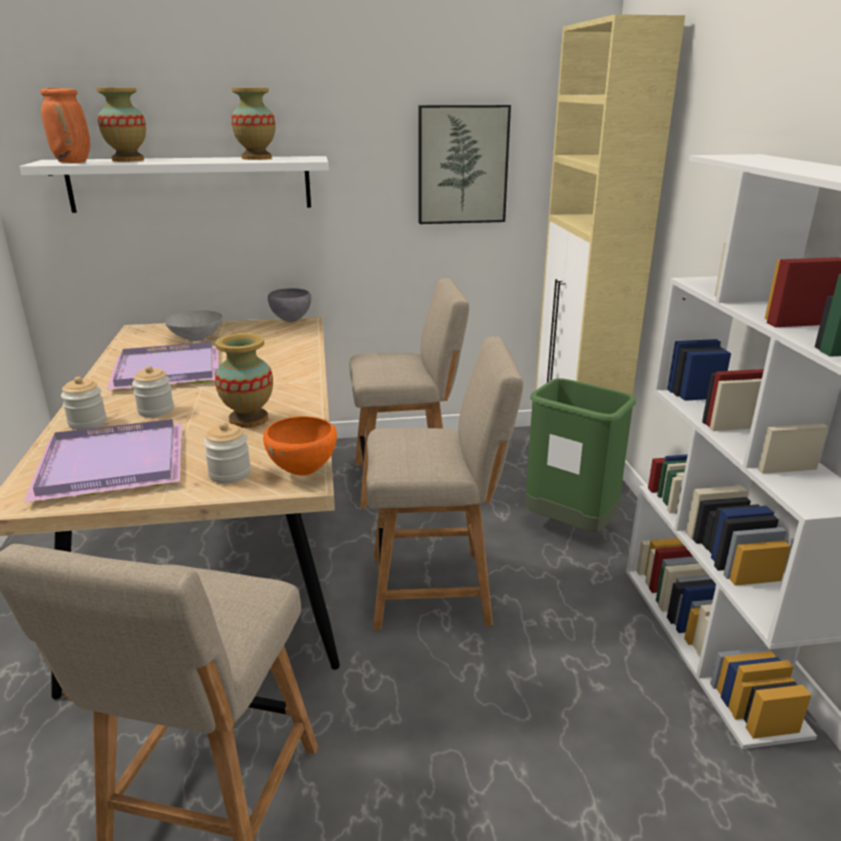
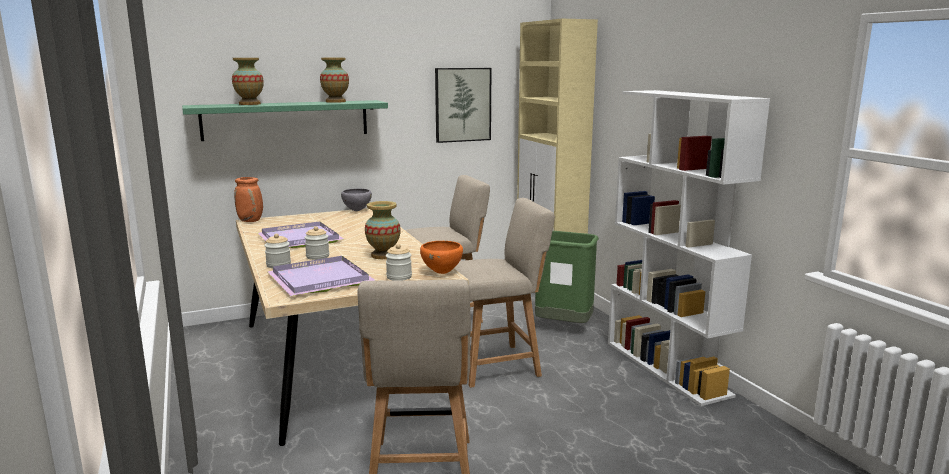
camera: 15 degrees left, 10 degrees down
(74, 162) = (216, 106): orange vase -> orange vase (251, 221)
(190, 184) = (286, 120): white shelf -> green shelf
(195, 338) = (299, 223): grey bowl -> none

